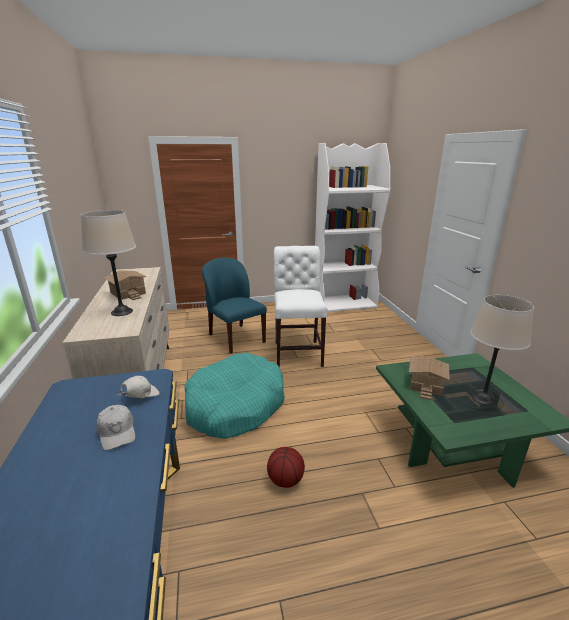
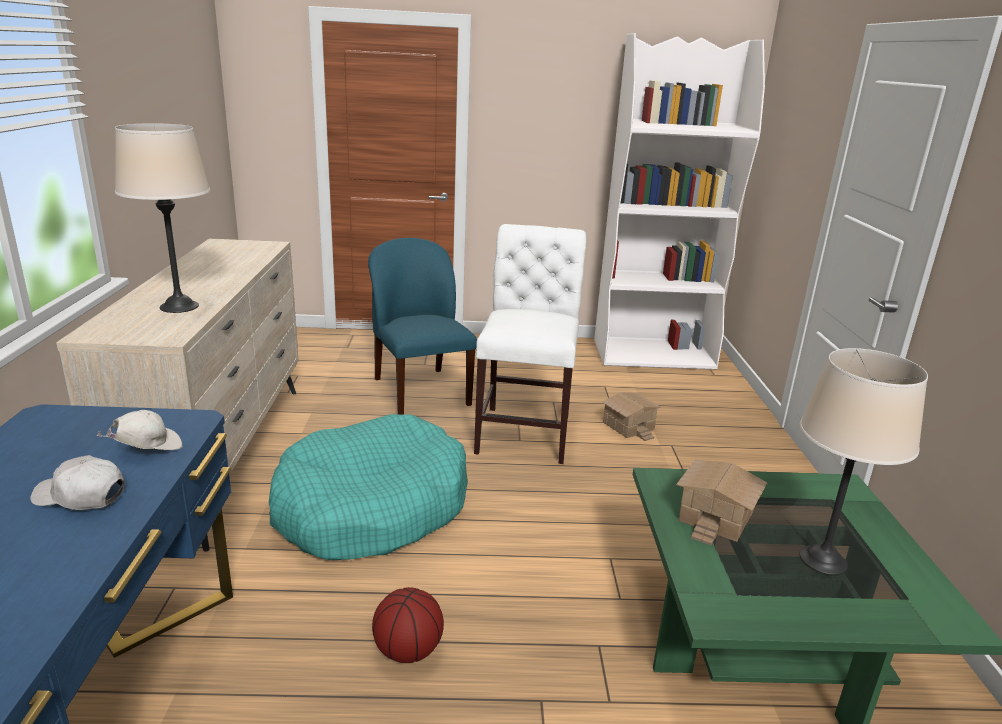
camera: 10 degrees right, 0 degrees up
(117, 432) = (80, 496): white cap -> white cap turned 120 degrees clockwise
(129, 293) = (209, 278): toy house -> toy house (629, 426)

